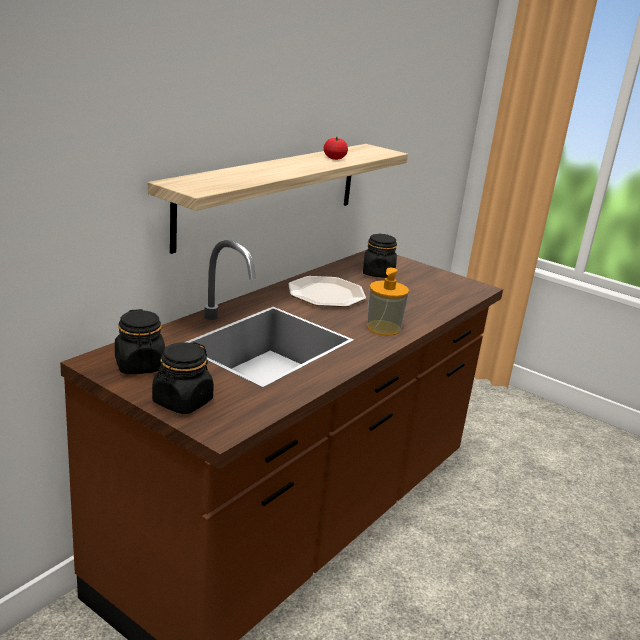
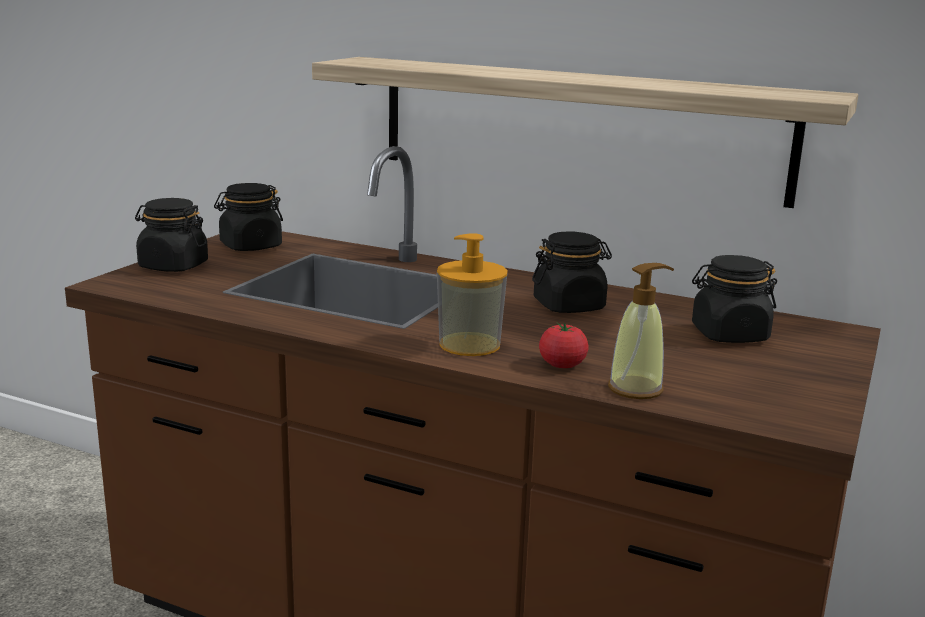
camera: 80 degrees right, 5 degrees down
(327, 294) = (569, 306): plate -> black jar
(334, 158) = (661, 83): tomato -> tomato (562, 365)
(444, 306) = (636, 389): none -> soap dispenser

